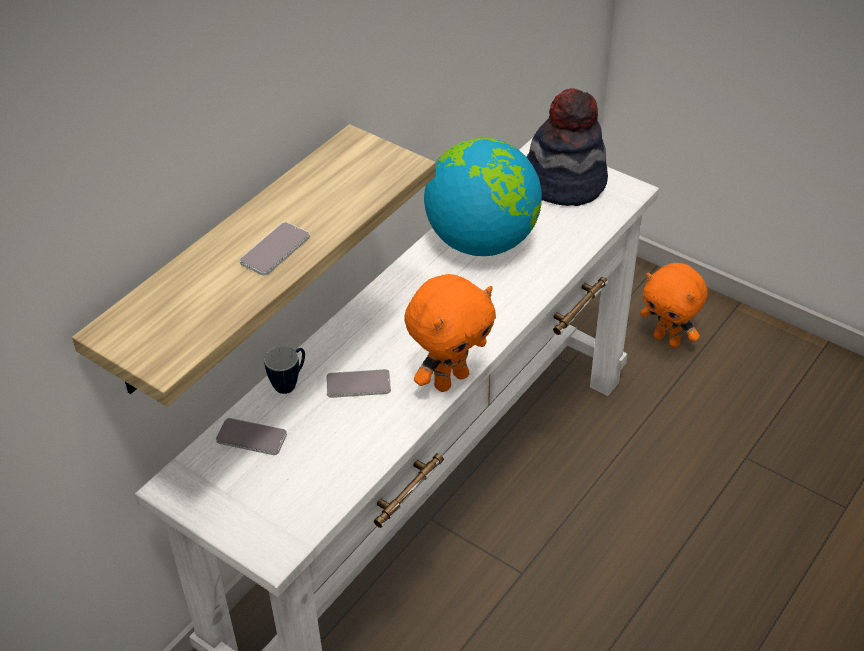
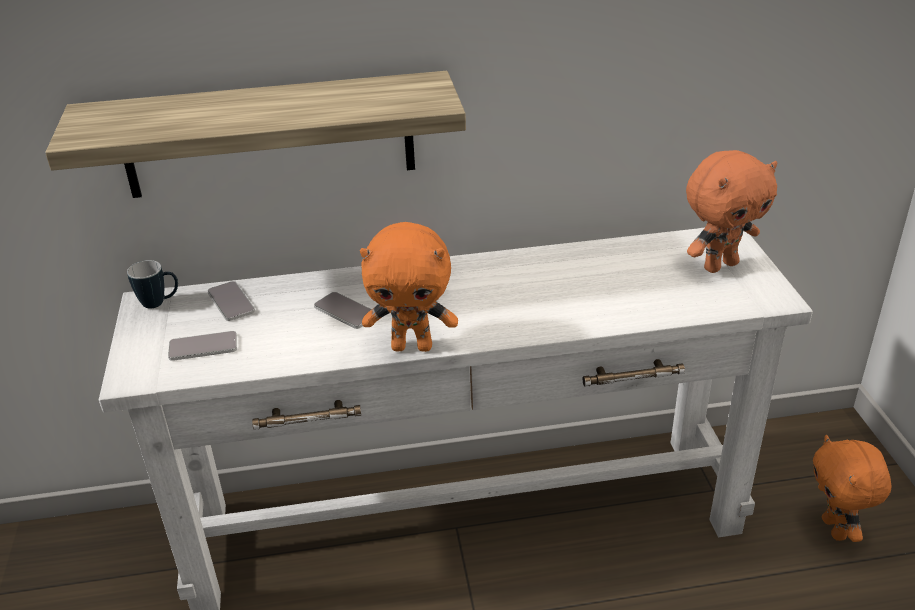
camera: 45 degrees right, 10 degrees down
(275, 250) = (256, 113): phone -> phone (203, 347)
(289, 383) = (304, 285): mug -> mug (159, 303)
(482, 241) = (583, 271): globe -> none
(564, 182) = (719, 265): hat -> orange plush toy

